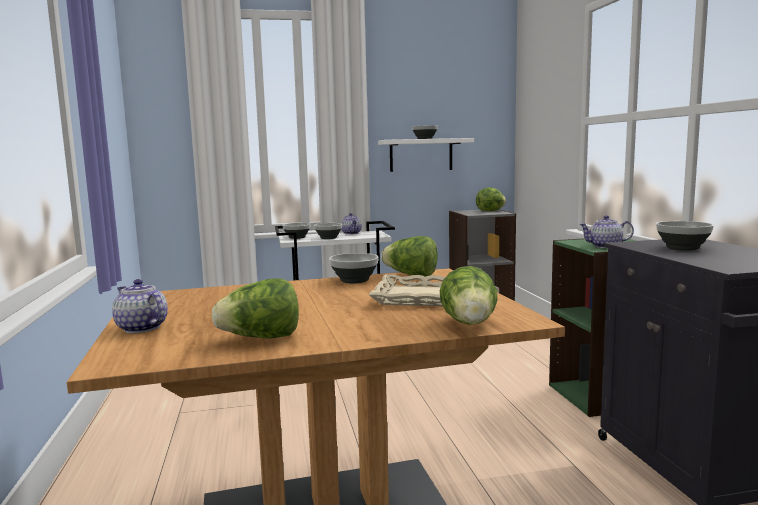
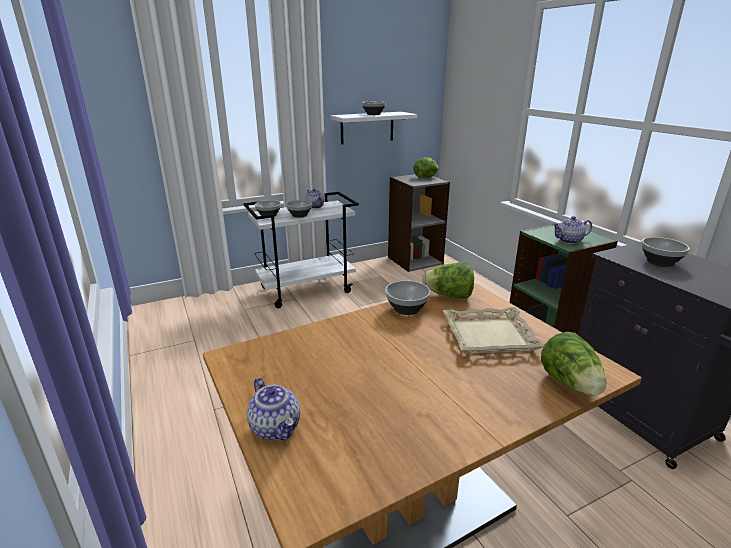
camera: 15 degrees left, 15 degrees up
(141, 328) = (276, 427): teapot -> teapot turned 150 degrees counterclockwise
(261, 338) = (412, 433): lettuce -> none

